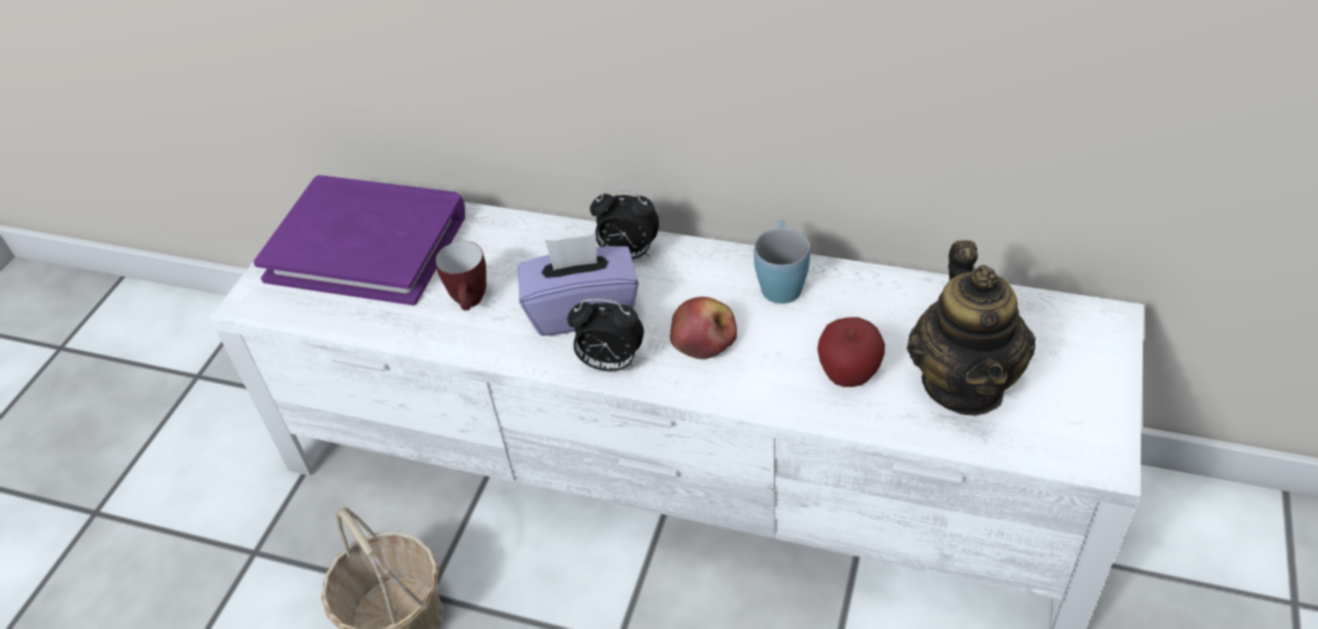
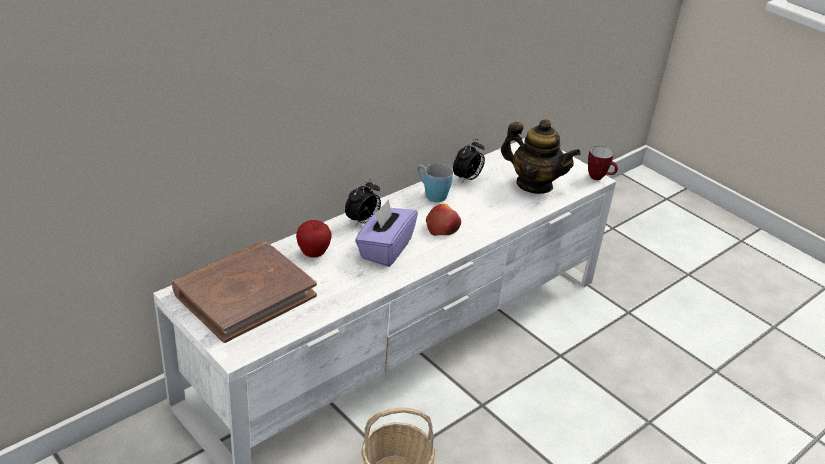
camera: 65 degrees left, 10 degrees down
(368, 245) = (245, 294): purple book -> brown book
(471, 304) = (339, 278): mug -> mug (599, 178)
(610, 364) = (429, 256): alarm clock -> alarm clock (467, 179)
(848, 376) = (503, 205): apple -> apple (313, 253)

